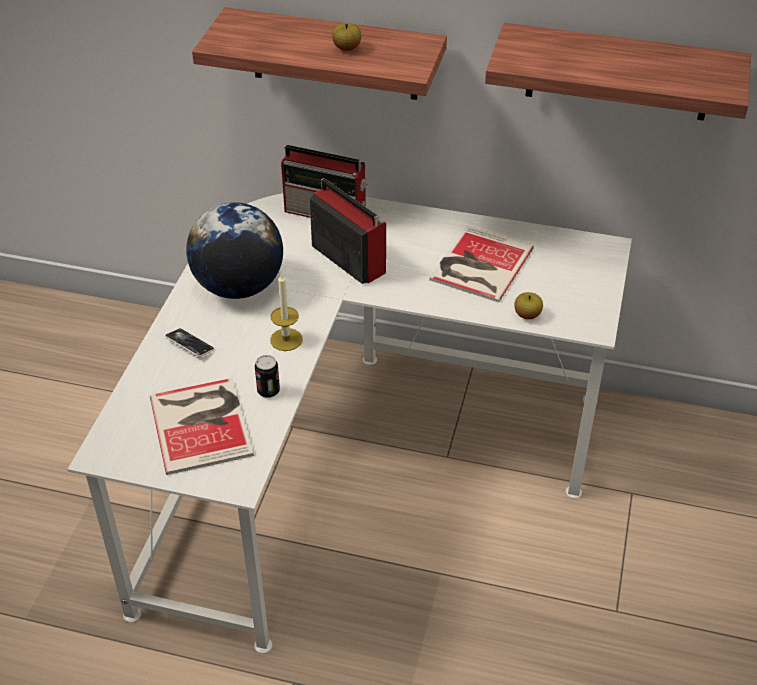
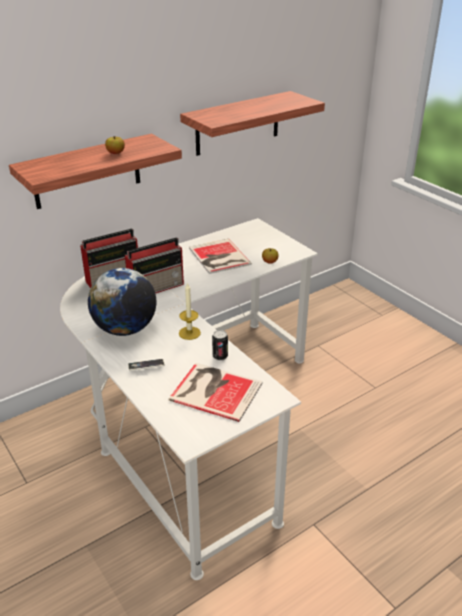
camera: 50 degrees left, 10 degrees down
(347, 258) = (157, 287): radio -> radio turned 150 degrees clockwise

